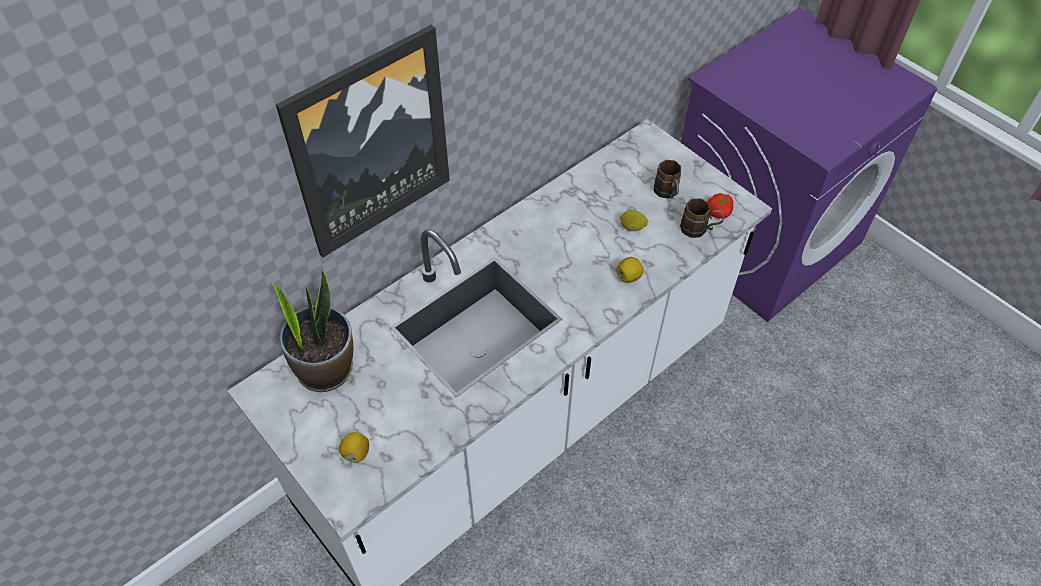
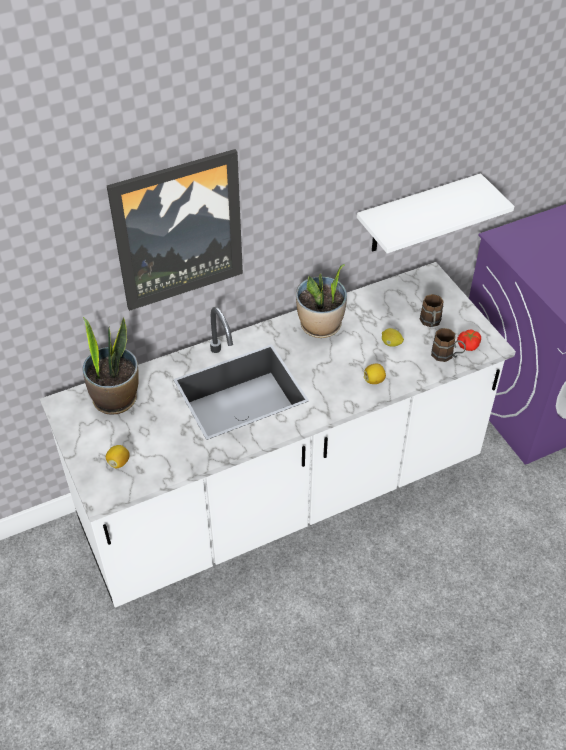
camera: 15 degrees right, 5 degrees down
(544, 222) = (320, 326): none -> potted plant
(627, 68) = (417, 214): none -> white shelf

